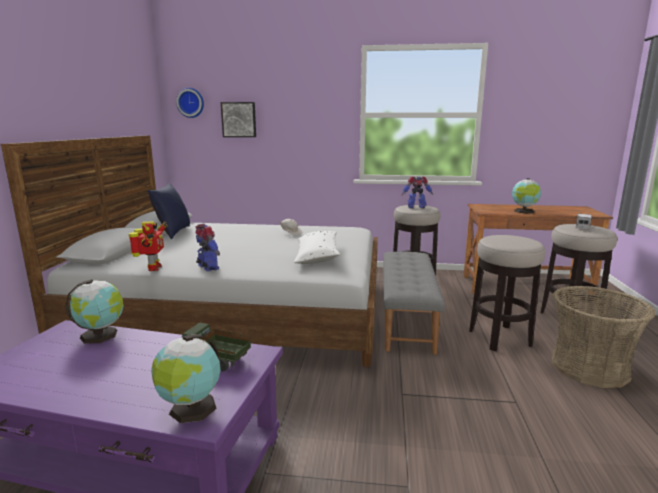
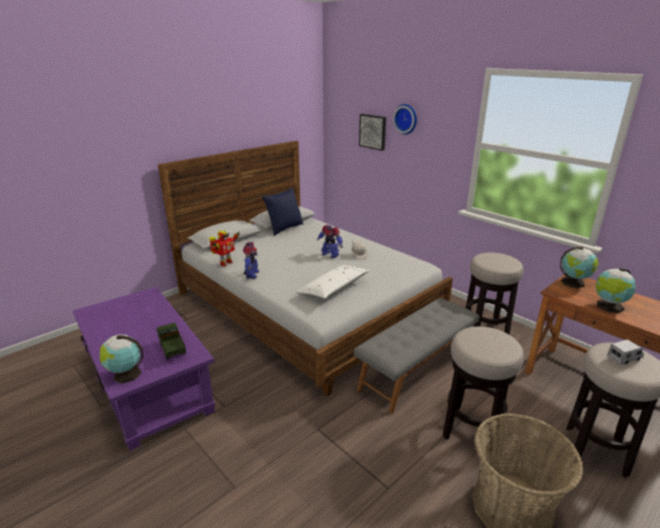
camera: 40 degrees right, 10 degrees up
(101, 335) = (155, 305): globe -> globe (574, 282)
(191, 102) = (341, 111): wall clock -> wall clock (406, 119)
(416, 207) = (494, 260): toy robot -> toy robot (330, 254)

